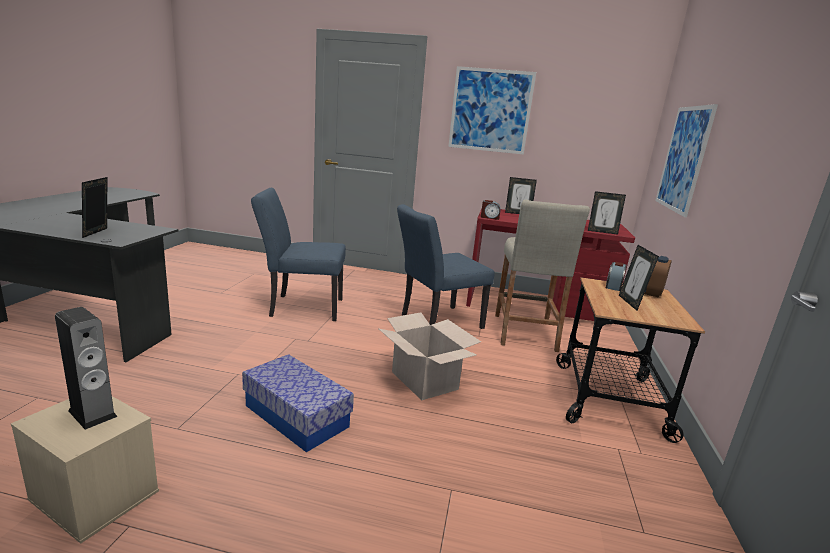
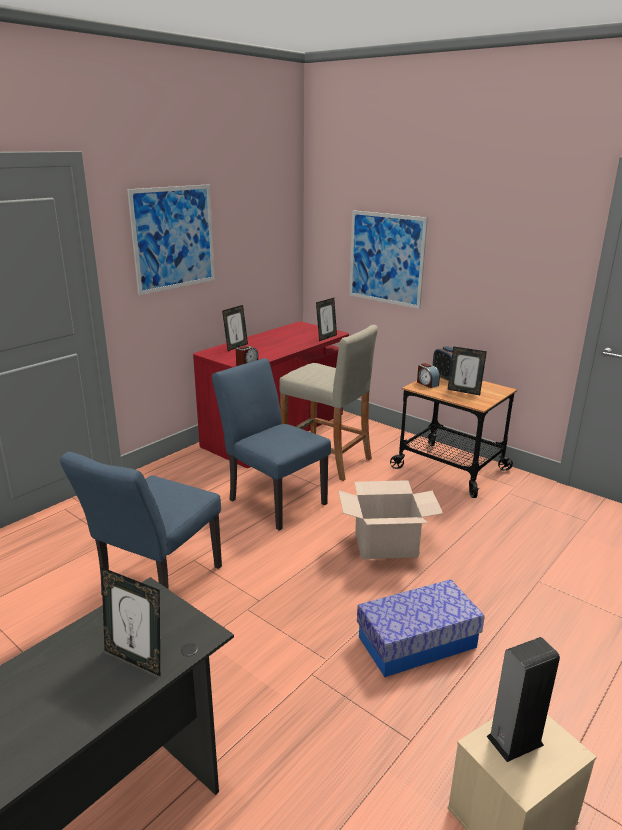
camera: 60 degrees left, 5 degrees up
(436, 322) = (272, 499): blue chair -> blue chair turned 135 degrees clockwise

